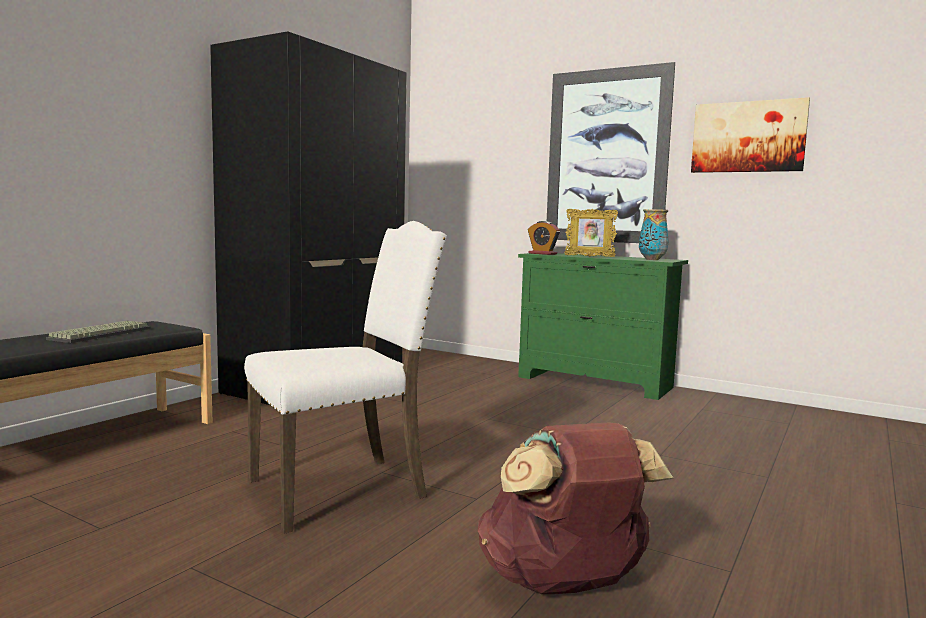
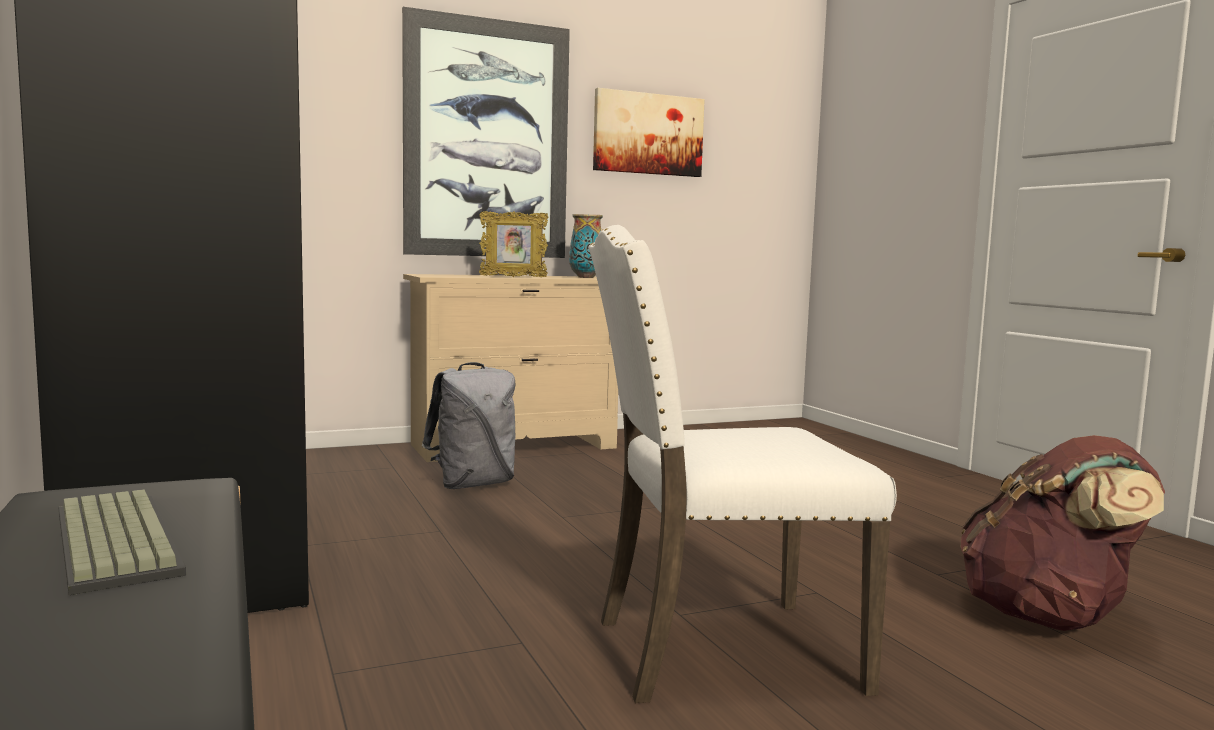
camera: 55 degrees left, 0 degrees up
(342, 489) = (718, 651): white chair -> white chair turned 105 degrees counterclockwise
(502, 392) = (473, 484): none -> grey backpack
(542, 254) = (441, 276): alarm clock -> none
(589, 256) = (513, 277): picture frame -> picture frame turned 45 degrees clockwise
(595, 382) = (515, 446): green dresser -> beige dresser

